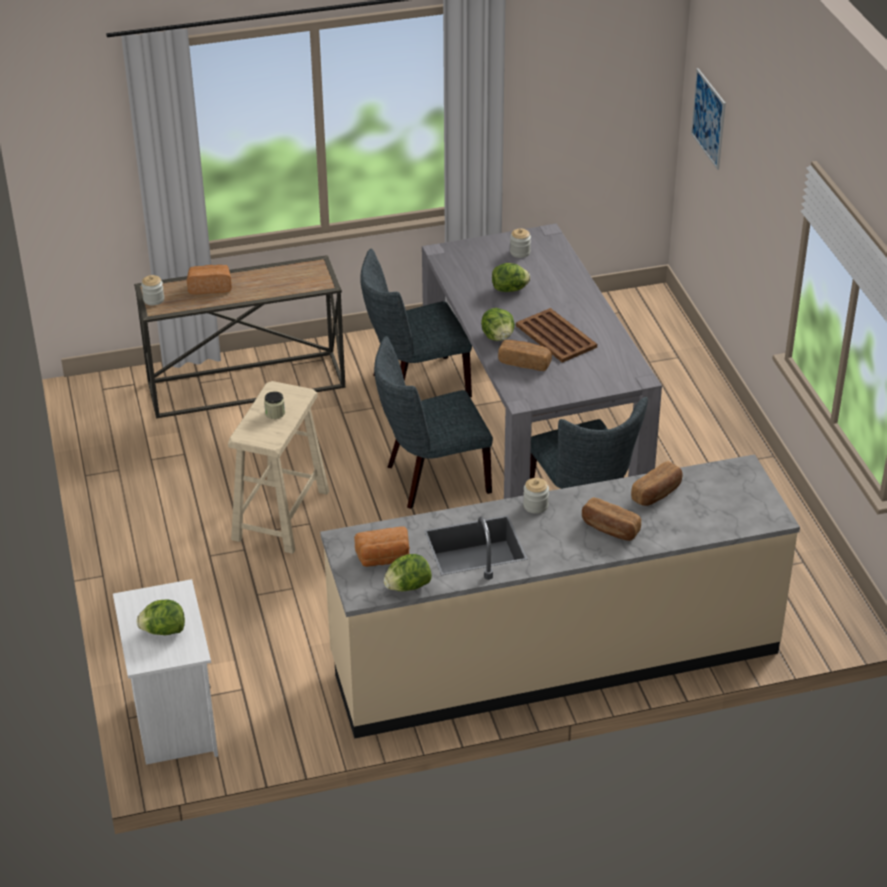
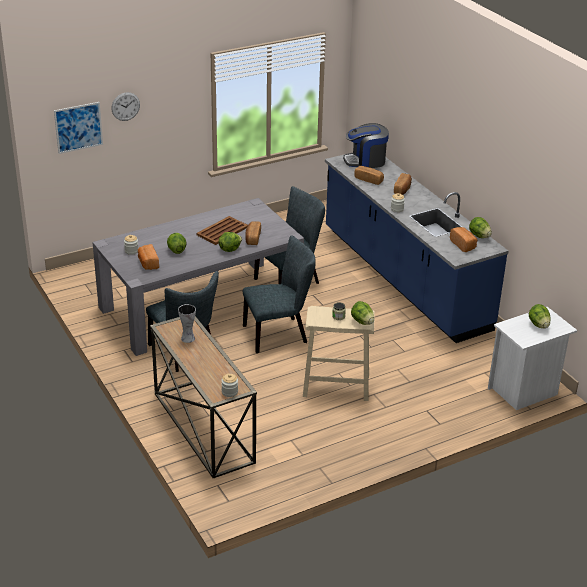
camera: 105 degrees left, 5 degrees down
(210, 287) = (205, 369): bread -> bread (148, 263)
(250, 432) = (362, 322): none -> lettuce
(284, 280) = (187, 338): none -> vase
(431, 479) = (279, 333): grey chair -> grey chair turned 75 degrees counterclockwise
(554, 656) = (403, 278): beige counter -> blue counter
(736, 504) = (365, 161): none -> coffee machine
(740, 140) = (125, 106): none -> wall clock

